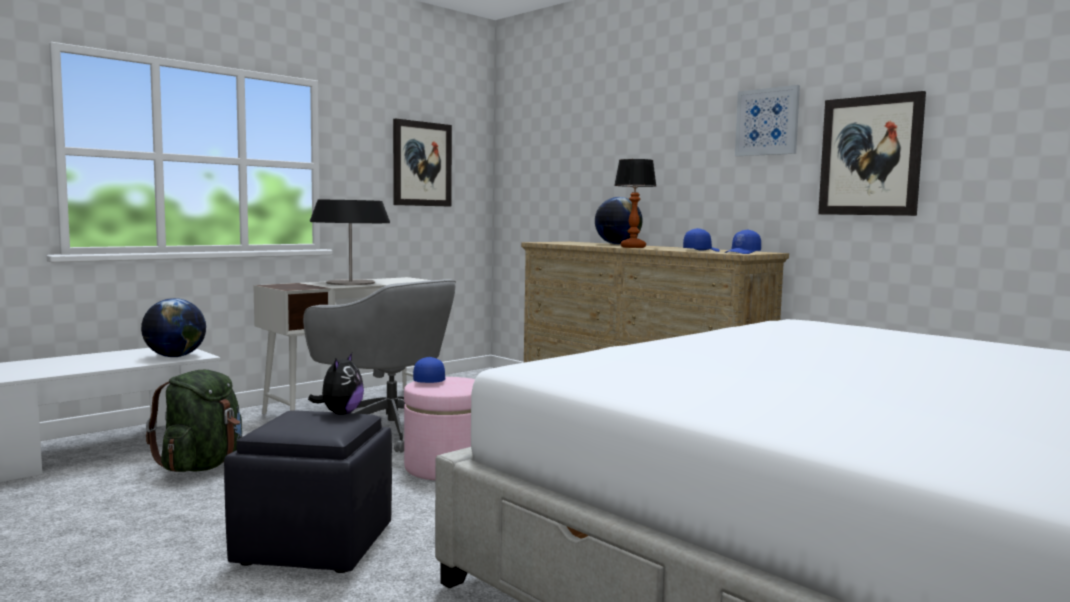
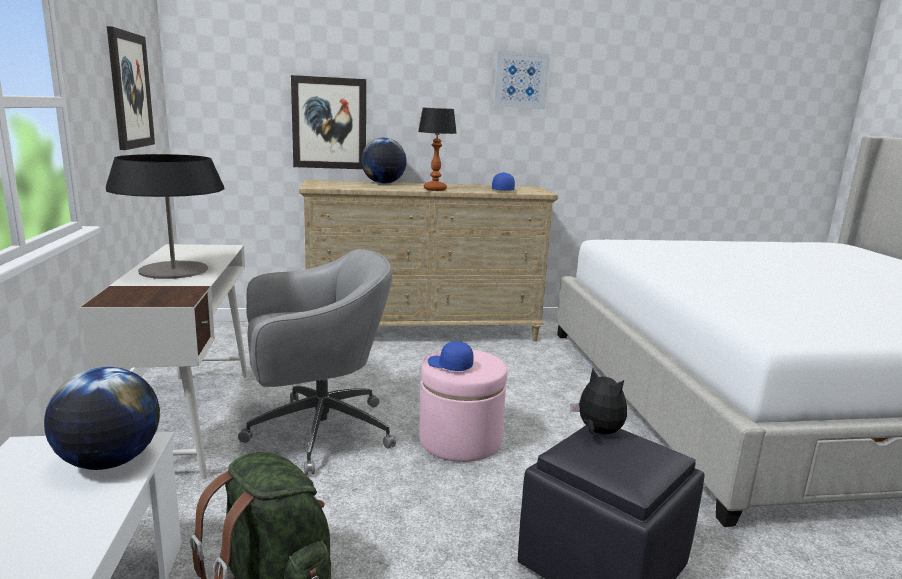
camera: 55 degrees left, 10 degrees up
(743, 253) = (536, 191): blue cap -> none
(870, 156) = (597, 115): picture -> picture (329, 123)

